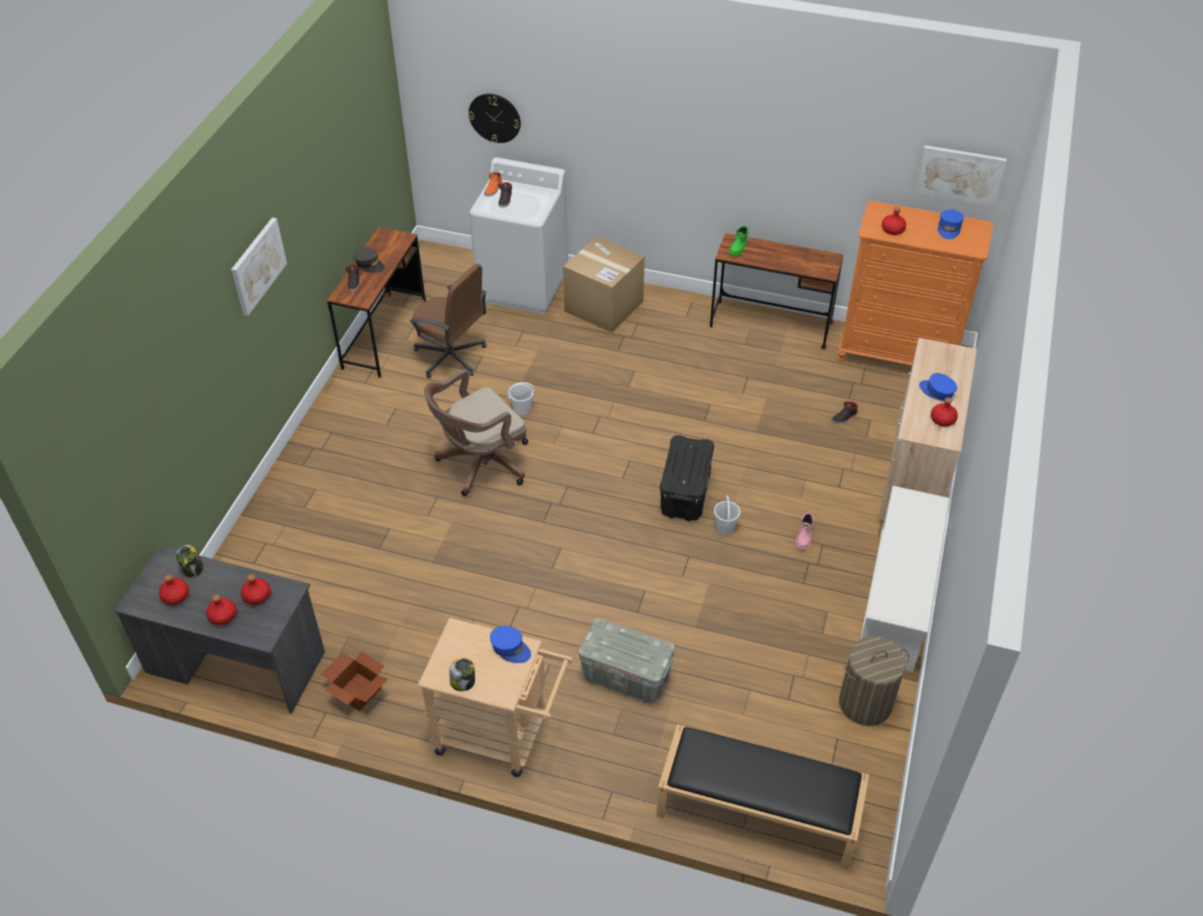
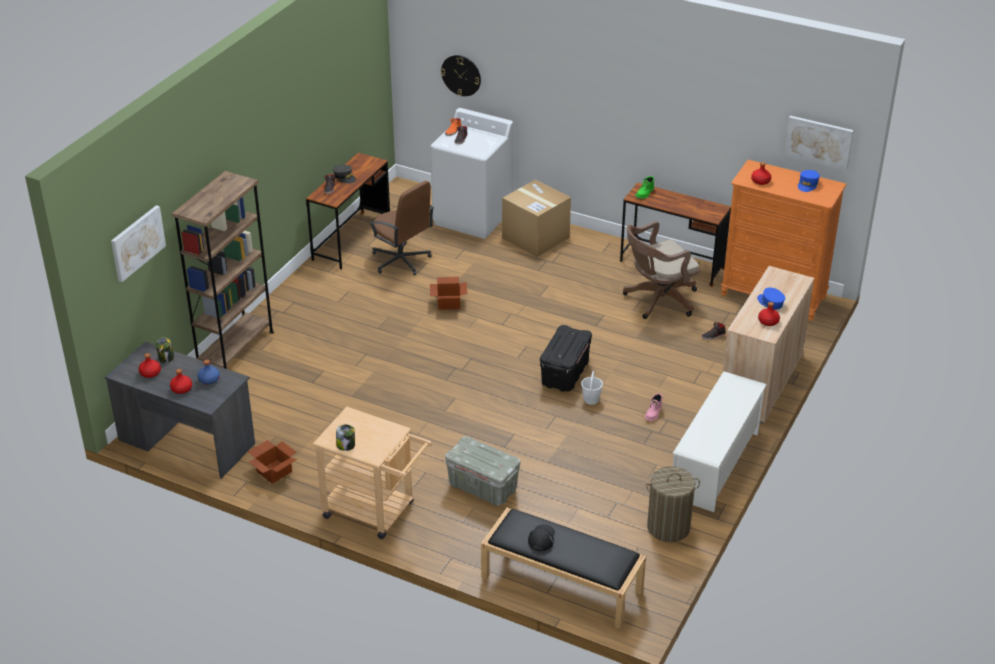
camera: 10 degrees right, 10 degrees down
(256, 596) = (209, 379): red bottle -> blue bottle
(257, 265) = (252, 152): picture -> picture (137, 242)
(272, 511) = (235, 349): none -> brown bookcase
(480, 464) = (405, 336): brown office chair -> brown office chair (657, 300)
(510, 648) = (386, 429): blue cap -> none
(522, 409) = (449, 302): white bucket -> cardboard box
(735, 770) = (541, 538): none -> black cap

